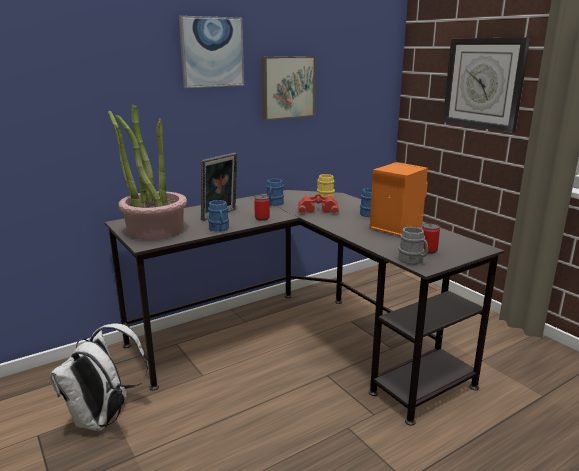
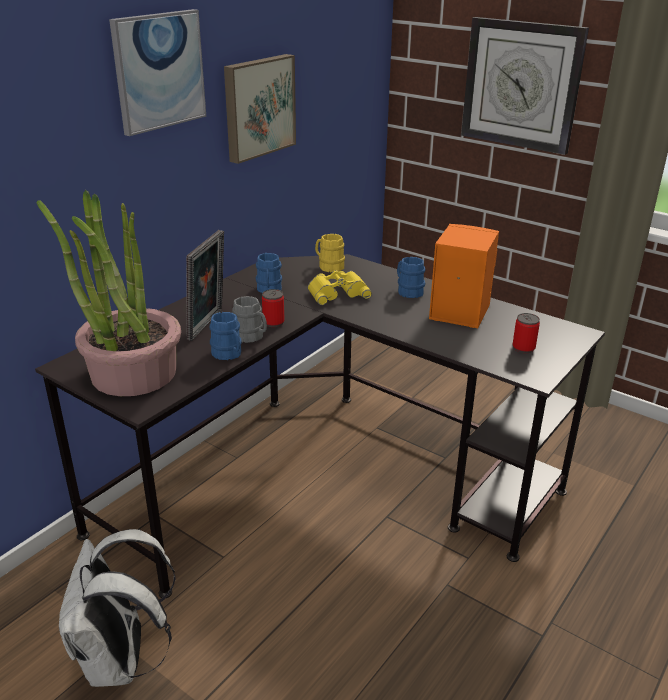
camera: 20 degrees left, 10 degrees up
(318, 209) = (337, 292): red binoculars -> yellow binoculars
(413, 261) = (518, 369): grey mug -> grey mug (251, 337)

